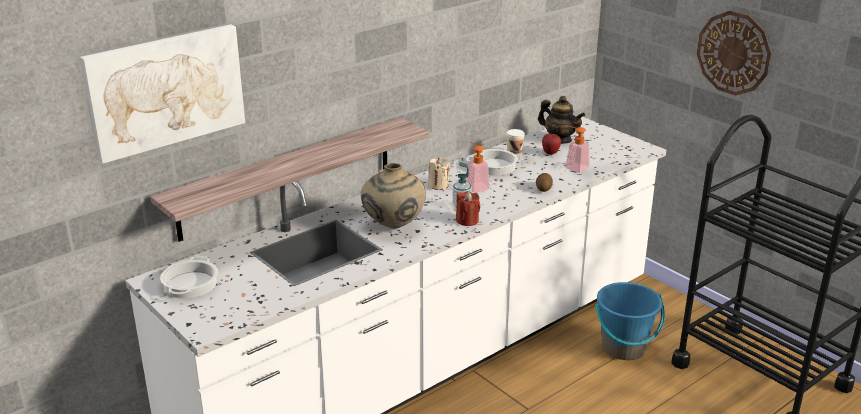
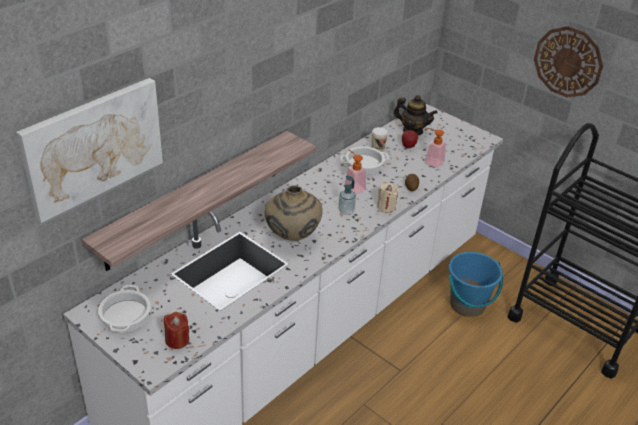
camera: 10 degrees left, 10 degrees up
(438, 185) = (320, 187): beige candle -> beige candle (386, 207)
(467, 220) = (354, 227): red candle -> red candle (177, 340)

